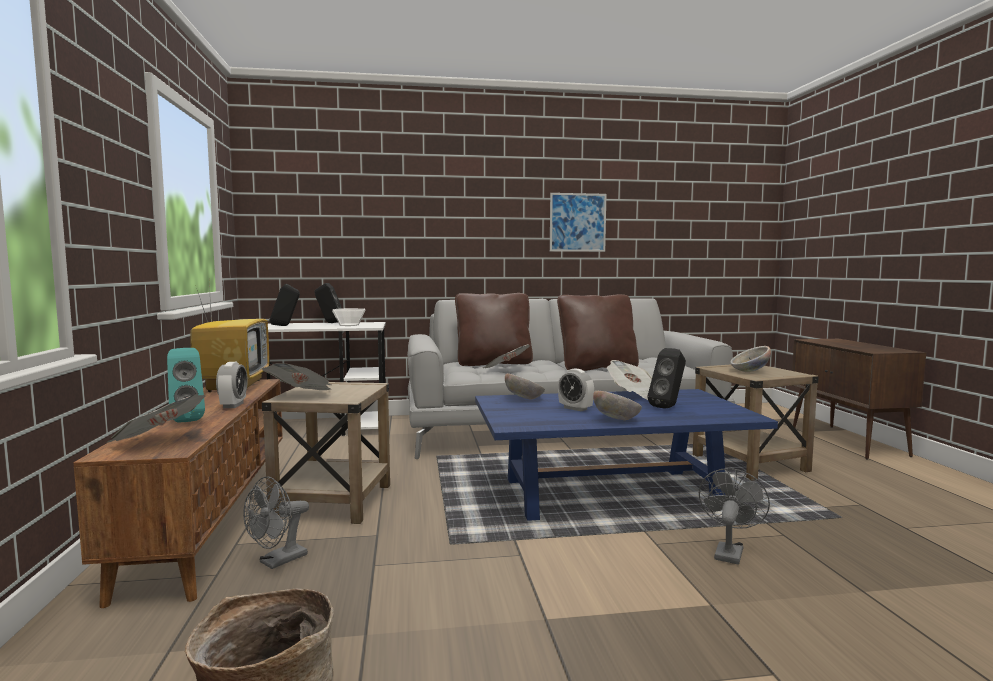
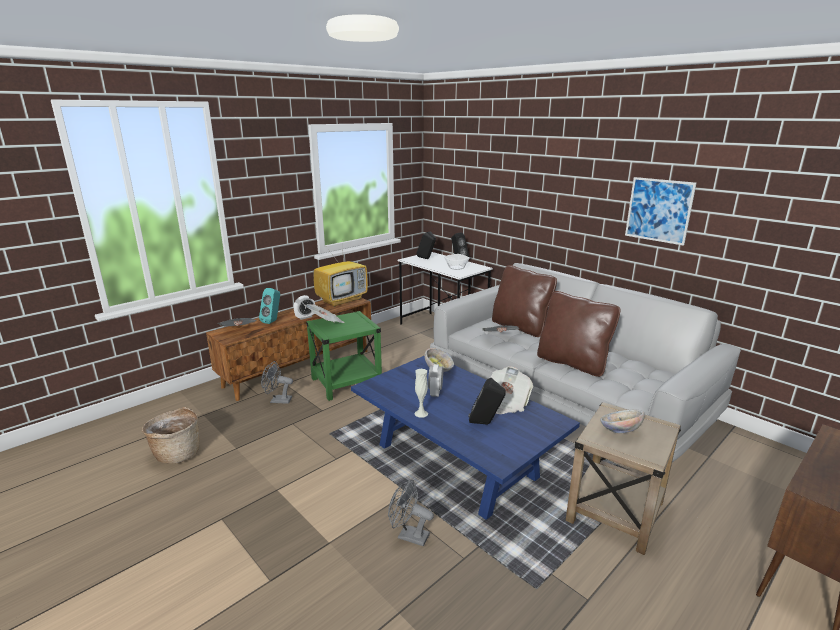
camera: 55 degrees right, 15 degrees up
(334, 502) = (347, 382): beige side table -> green side table
(616, 420) = (421, 413): bowl -> white vase
(729, 551) = (408, 535): grey fan -> grey fan turned 150 degrees counterclockwise

